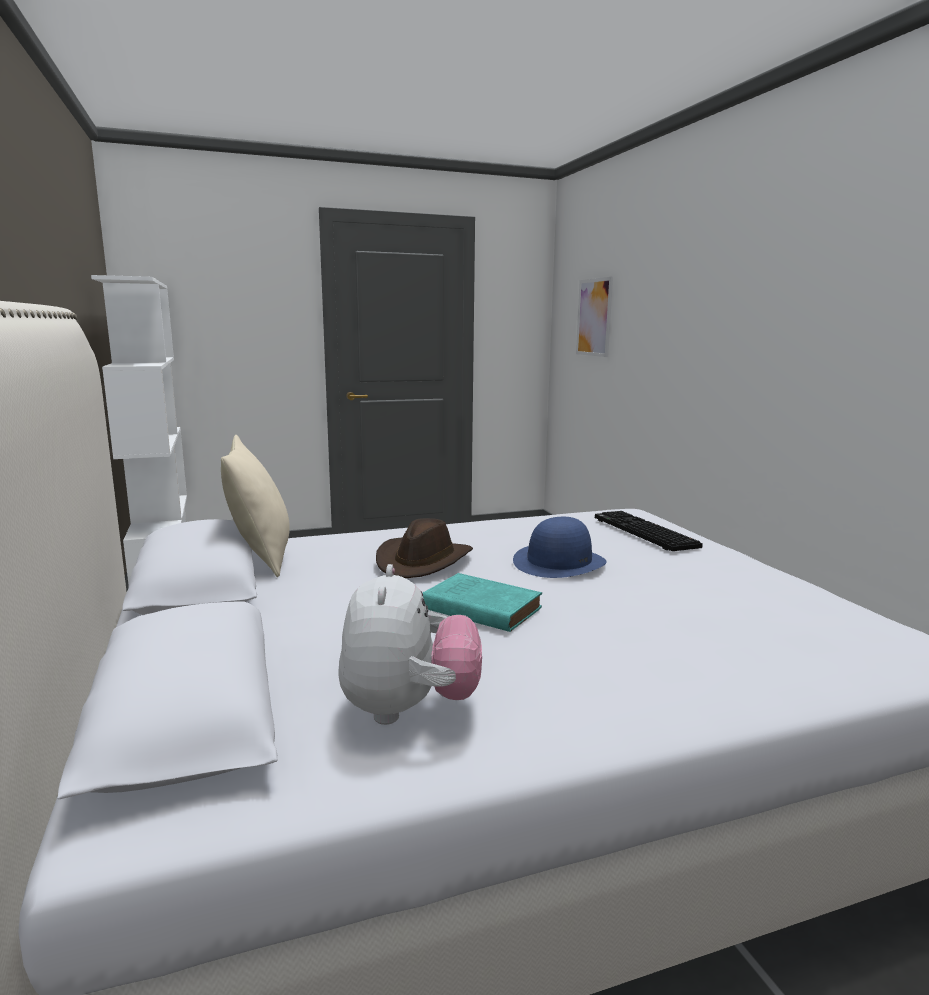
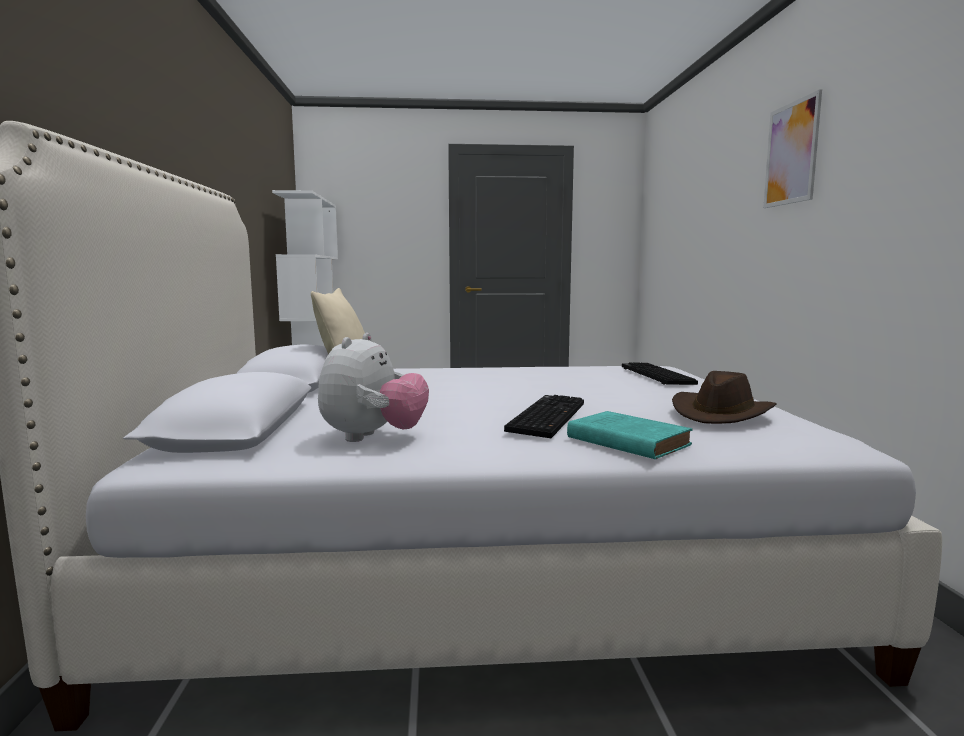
camera: 15 degrees right, 5 degrees down
(423, 561) = (458, 381): brown hat -> brown hat (722, 414)
(479, 608) = (473, 401): turquoise book -> turquoise book (625, 441)
(559, 562) = (564, 385): blue hat -> none
(594, 317) = (668, 220): picture -> picture (791, 153)
(594, 635) = (545, 416): none -> keyboard

